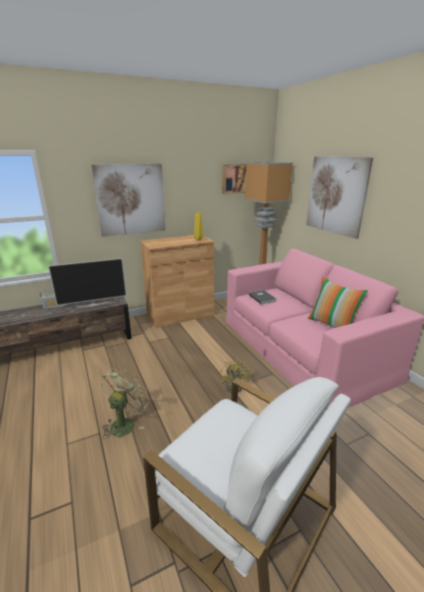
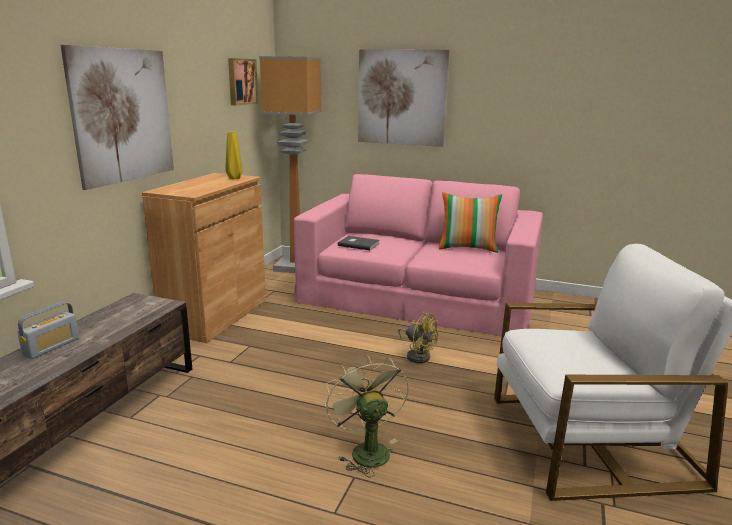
camera: 45 degrees left, 5 degrees down
(93, 304) = (125, 321): television -> none

